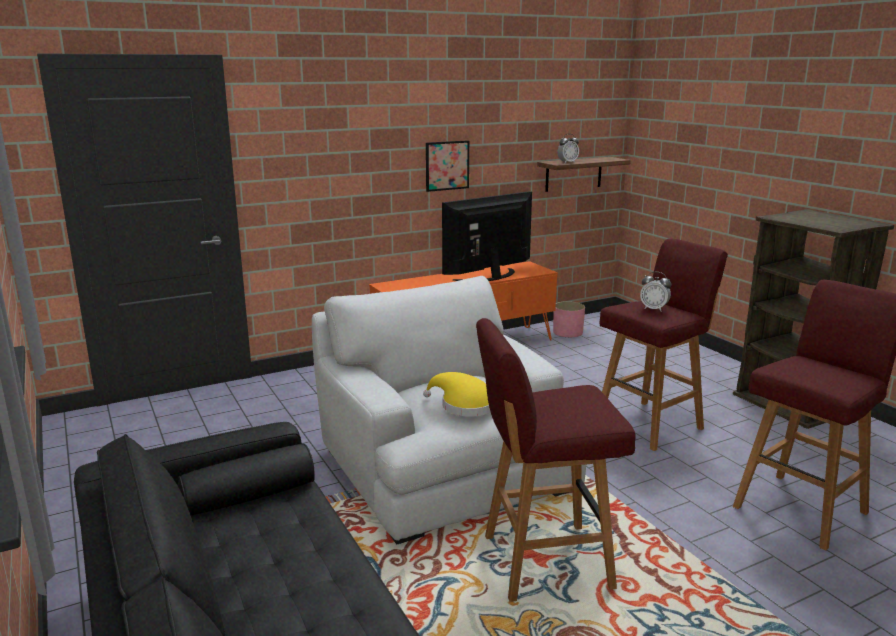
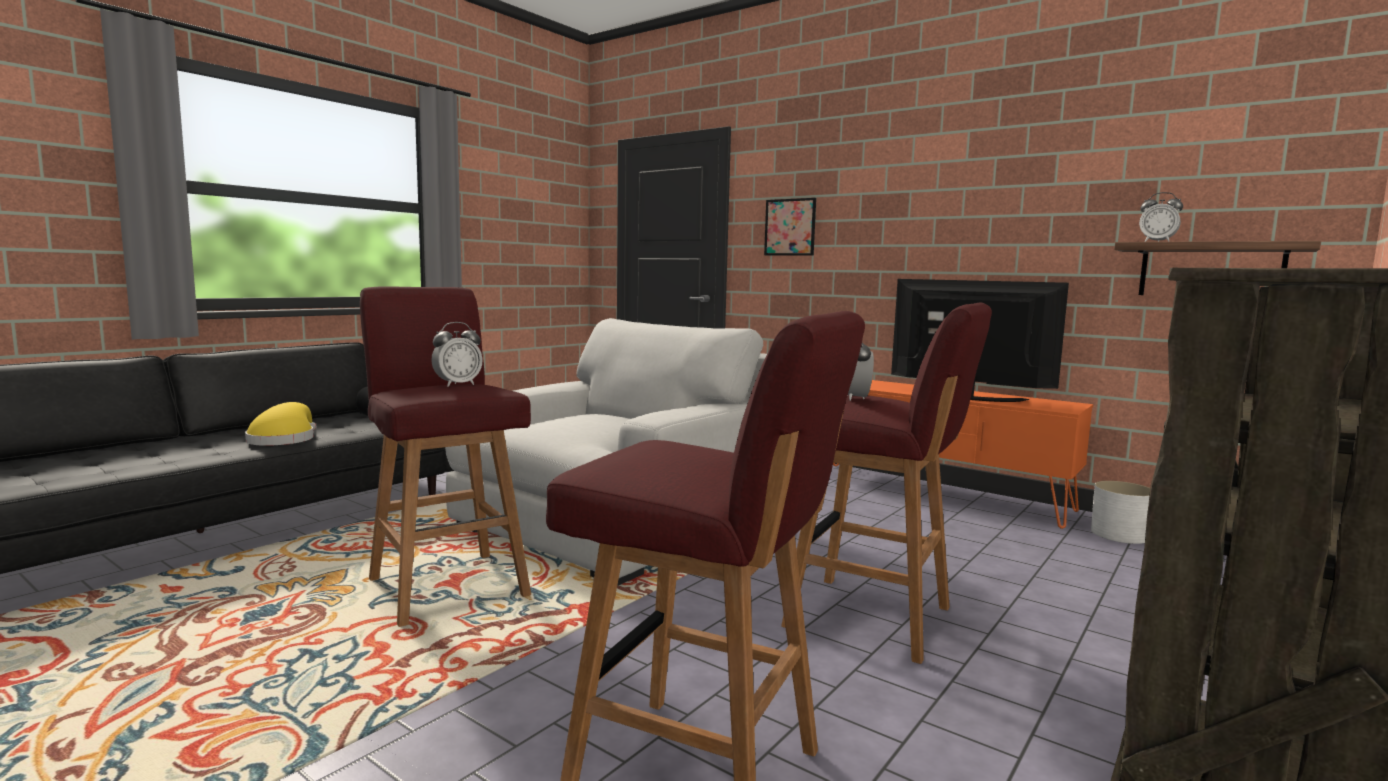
camera: 65 degrees right, 10 degrees down
(447, 165) = (957, 242): picture -> picture (790, 227)
(463, 405) = (555, 422): yellow hat -> yellow hat (283, 440)
(567, 399) = (457, 385): none -> alarm clock
(568, 332) = (1120, 535): pink planter -> white planter

